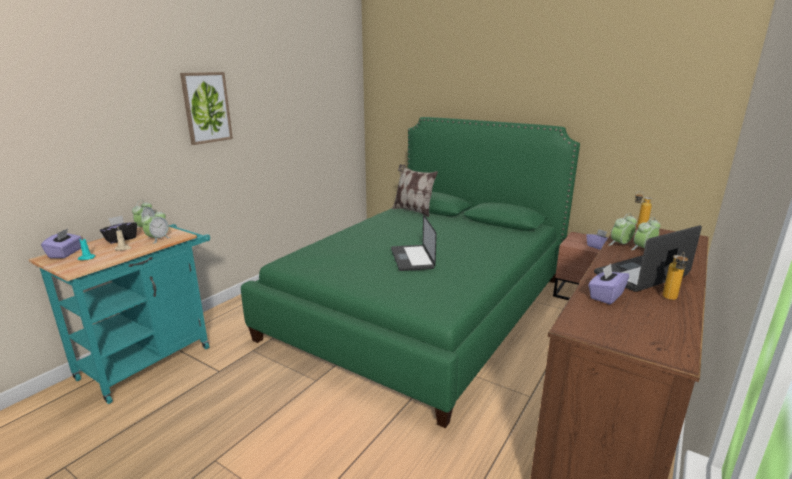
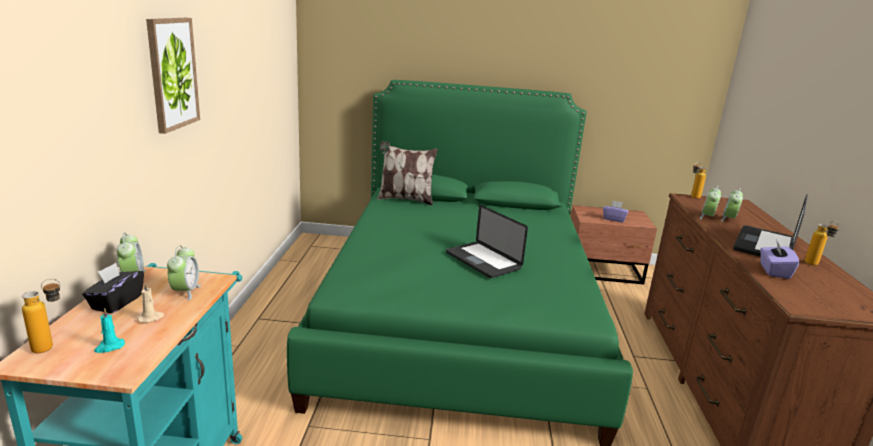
camera: 30 degrees left, 0 degrees up
(66, 253) = (51, 347): purple tissue box -> bottle

